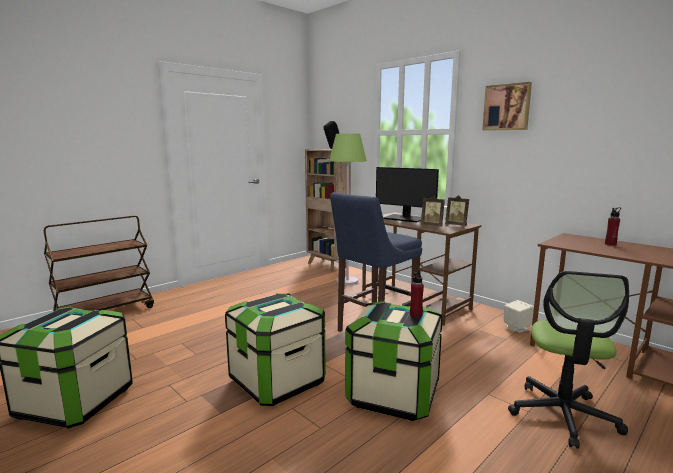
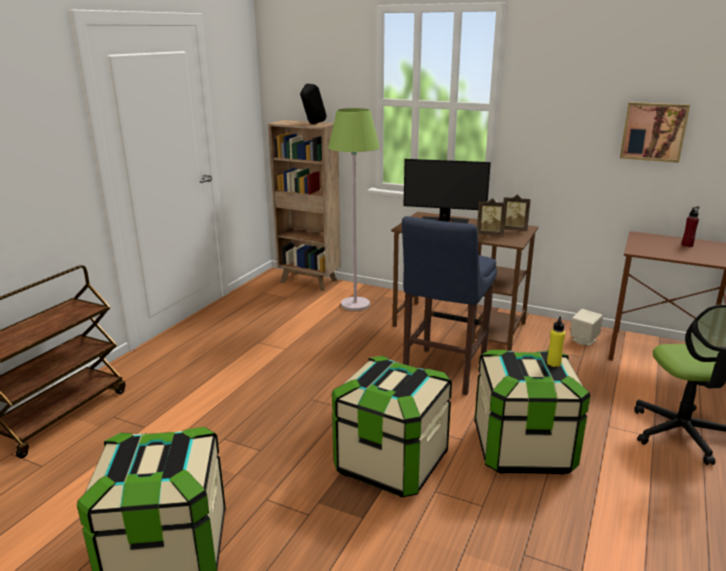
camera: 20 degrees left, 10 degrees up
(415, 315) = (553, 363): red bottle -> yellow bottle
(507, 107) = (567, 83): picture -> picture (653, 131)

